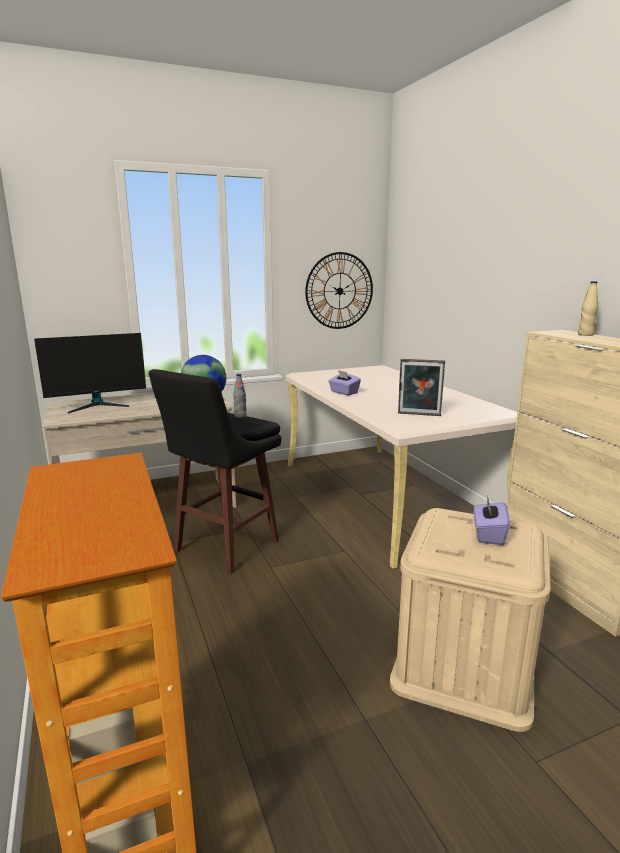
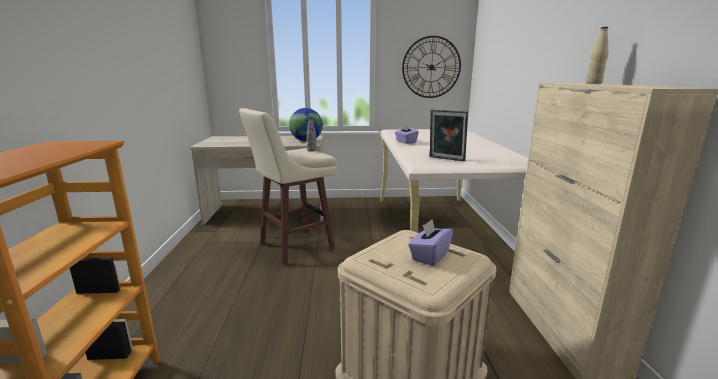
camera: 20 degrees right, 0 degrees up
(98, 405) = (236, 139): monitor -> none
(224, 547) = (294, 247): black stool -> beige stool

